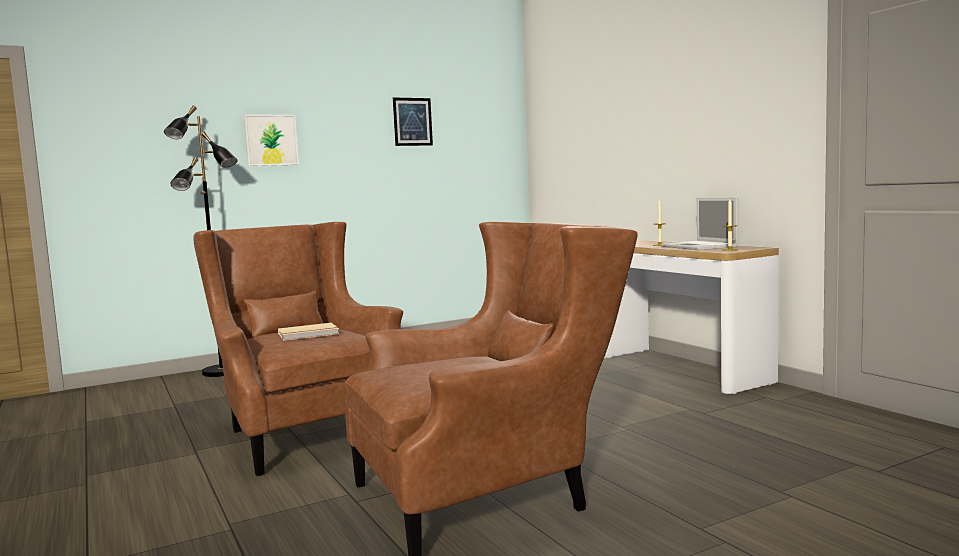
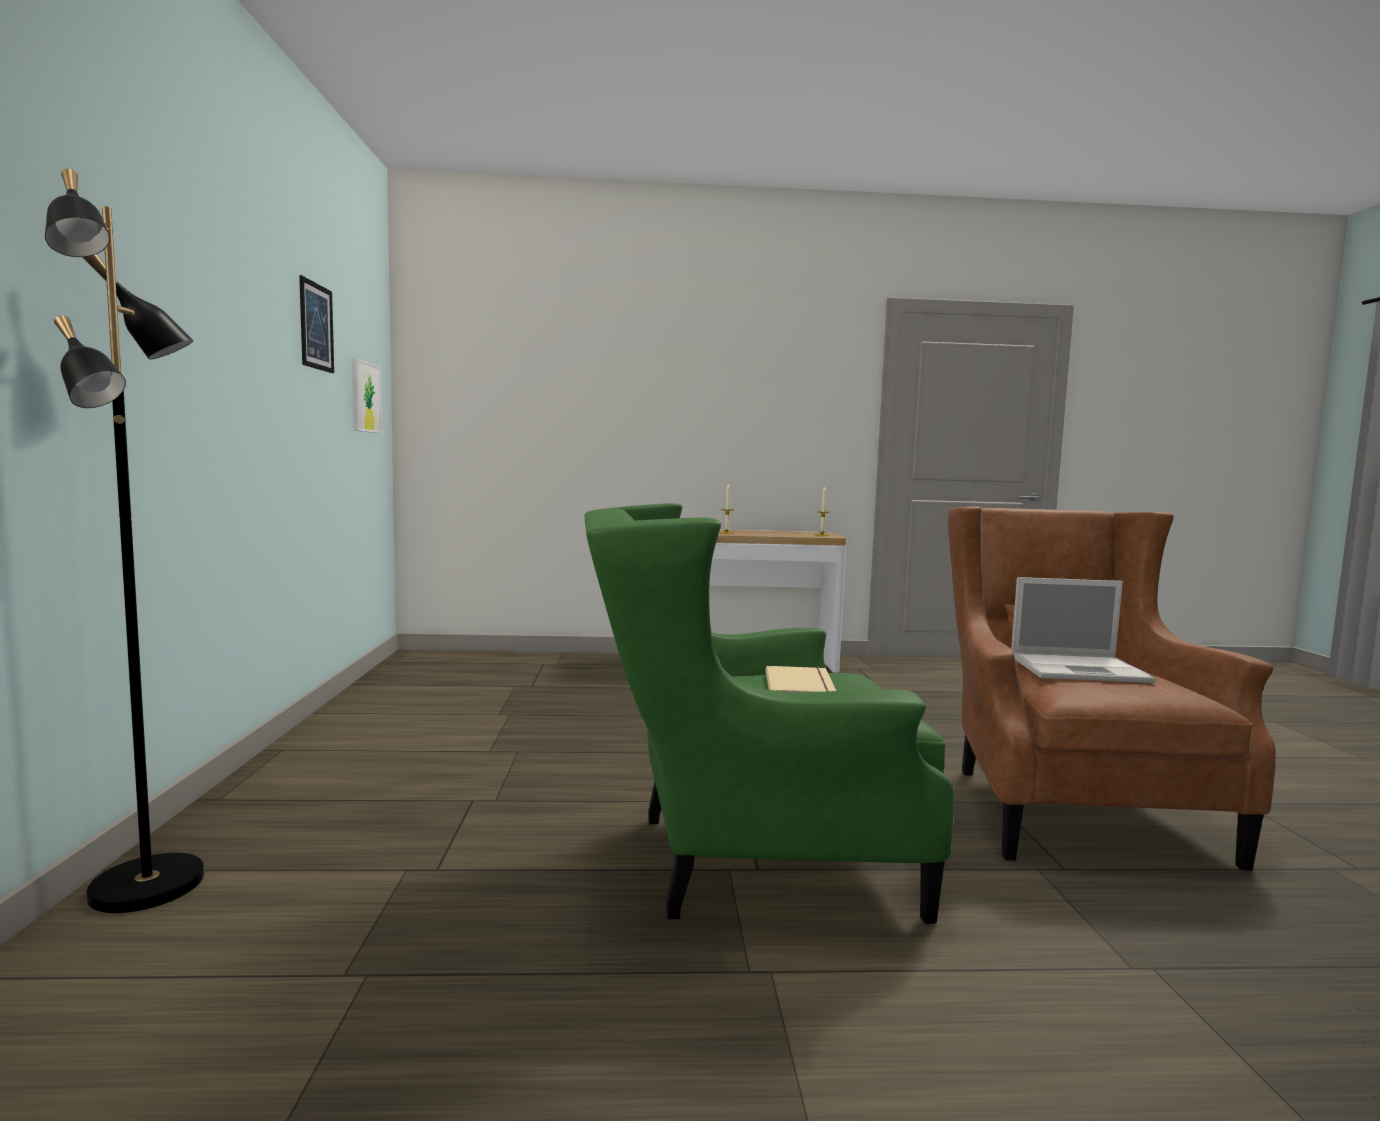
camera: 65 degrees left, 0 degrees up
(271, 140) = (165, 308): picture -> picture (365, 397)
(304, 431) = (743, 859): brown armchair -> green armchair
(699, 246) = (771, 533): laptop -> laptop (1080, 669)

